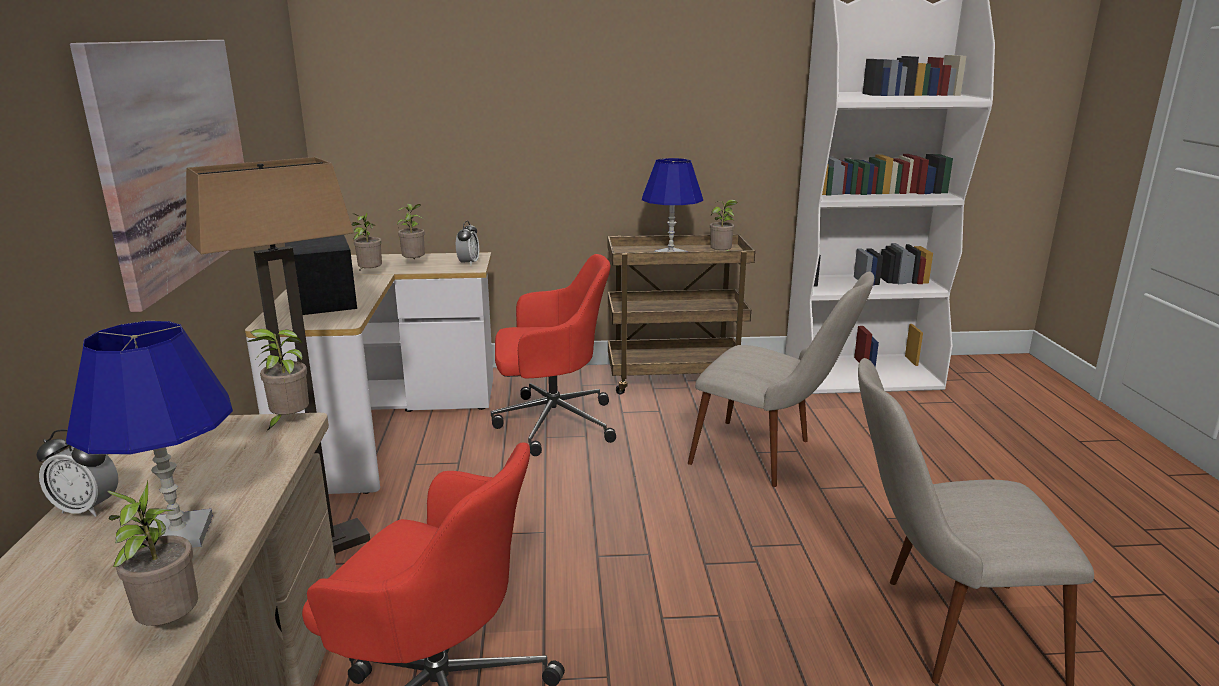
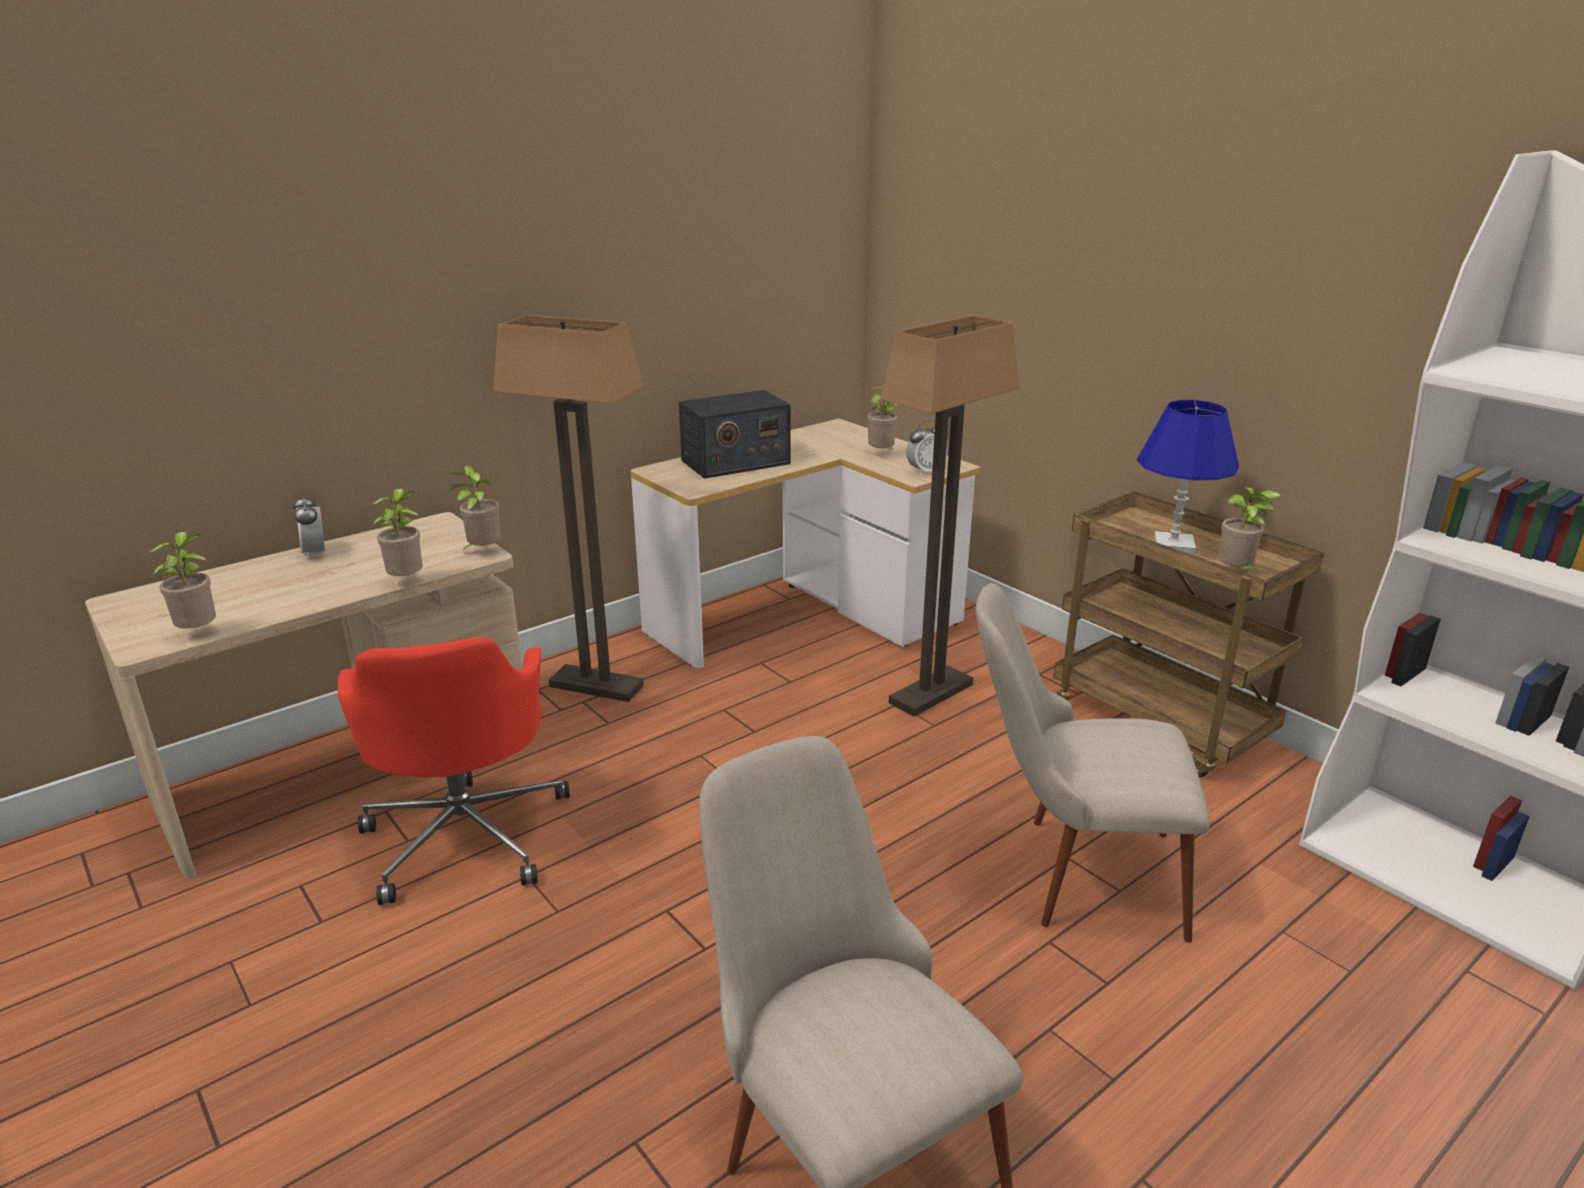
camera: 55 degrees right, 5 degrees up
(177, 159) = (568, 303): picture -> none
(178, 534) = (301, 590): blue table lamp -> none
(323, 298) = (735, 462): radio -> radio turned 150 degrees counterclockwise
(370, 274) = (822, 452): potted plant -> potted plant (408, 581)
(552, 423) = (931, 694): red office chair -> floor lamp
(771, 457) = (1071, 873): beige chair -> beige chair turned 105 degrees clockwise

